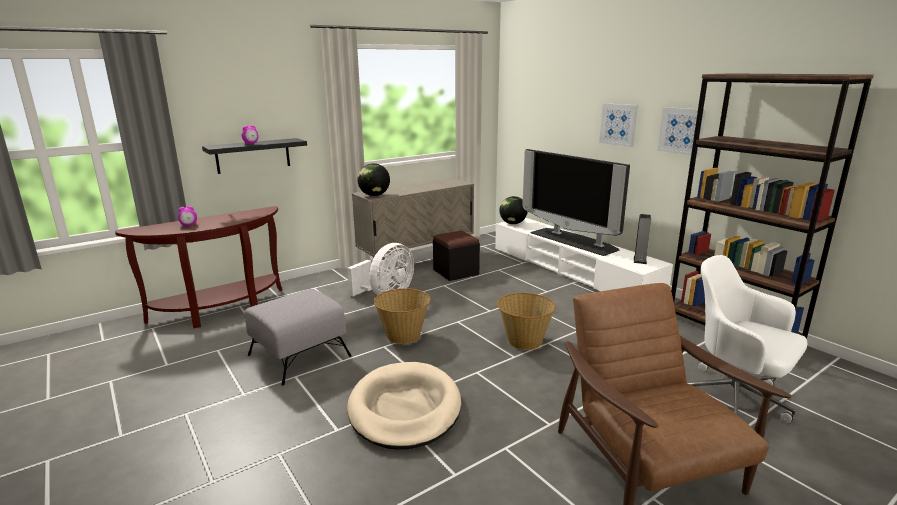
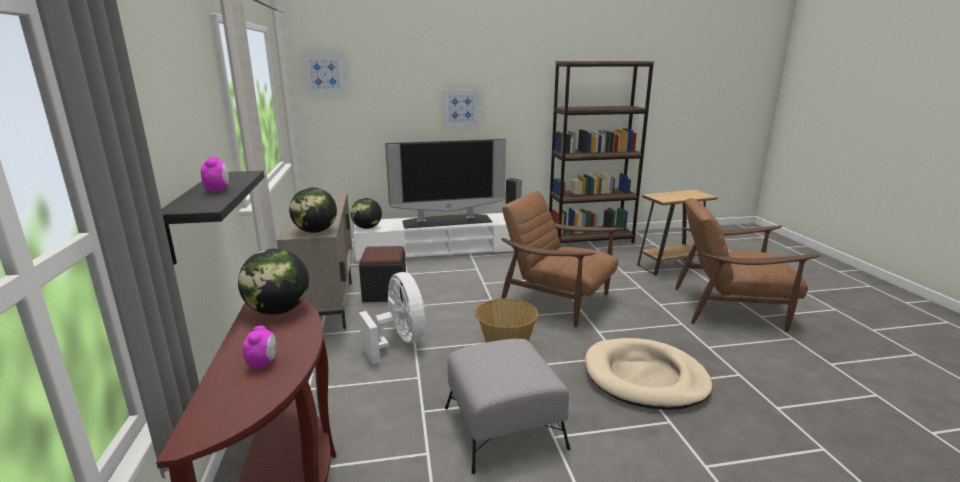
camera: 65 degrees left, 0 degrees up
(248, 215) = (278, 310): none -> globe
(524, 340) = (558, 300): basket -> brown armchair
(681, 131) = (520, 107): picture -> picture (325, 74)
(734, 401) = (670, 266): white office chair -> brown side table

